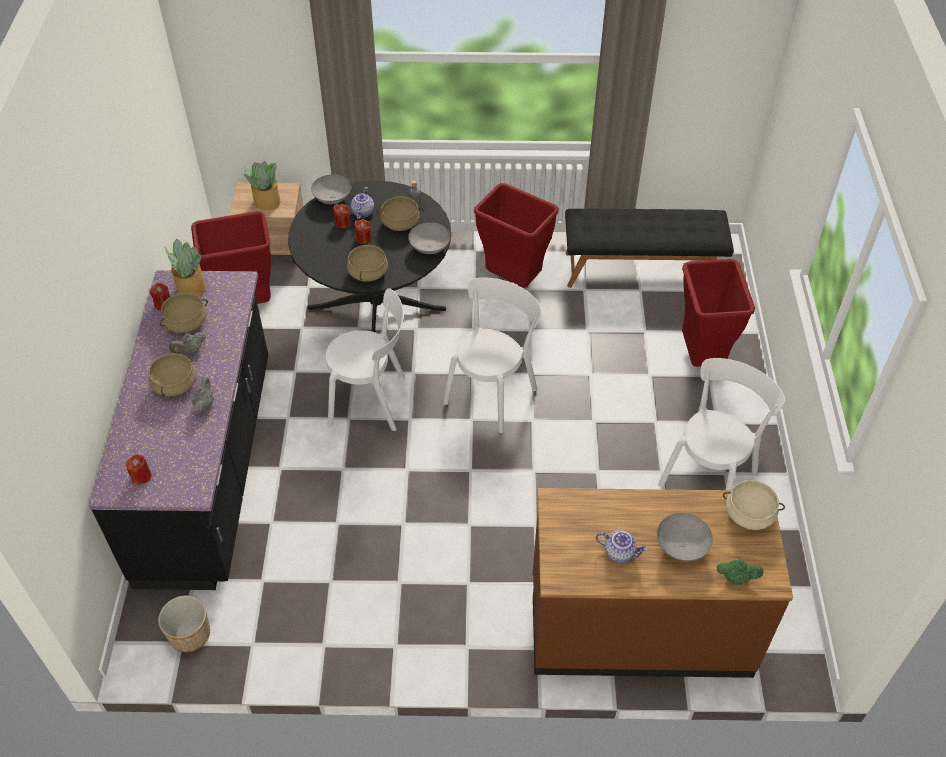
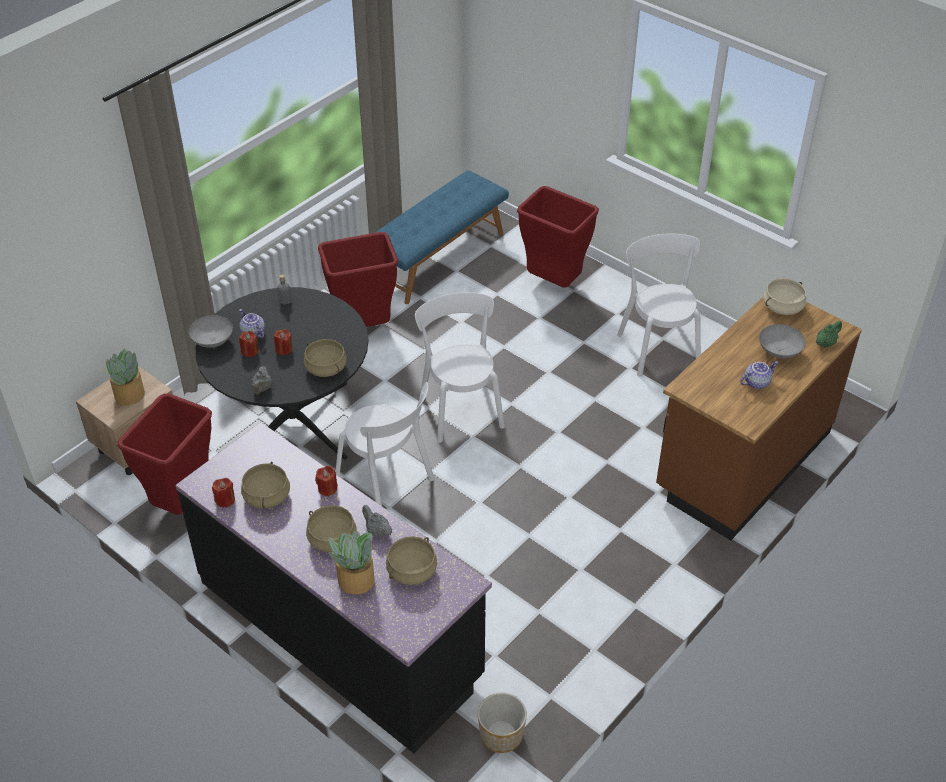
camera: 50 degrees left, 5 degrees down
(141, 476) = (413, 611): red candle -> red candle (327, 488)
(190, 352) = (306, 510): grey teapot -> grey teapot (262, 389)
(191, 288) = (228, 472): potted plant -> potted plant (355, 580)
(371, 401) = (387, 483): white chair -> white chair turned 90 degrees clockwise
(400, 223) = (294, 319): beige cooking pot -> beige cooking pot (411, 570)
(429, 247) = (342, 319): grey bowl -> none
(641, 269) = (438, 257): black bench -> blue bench

